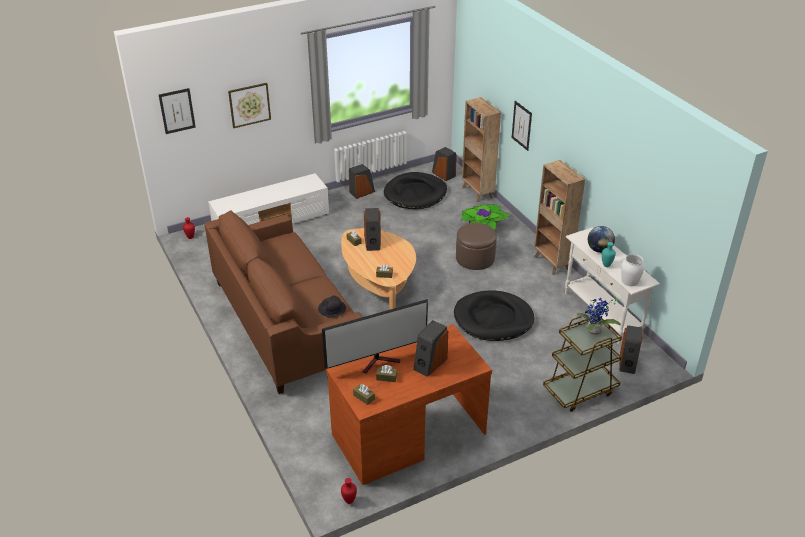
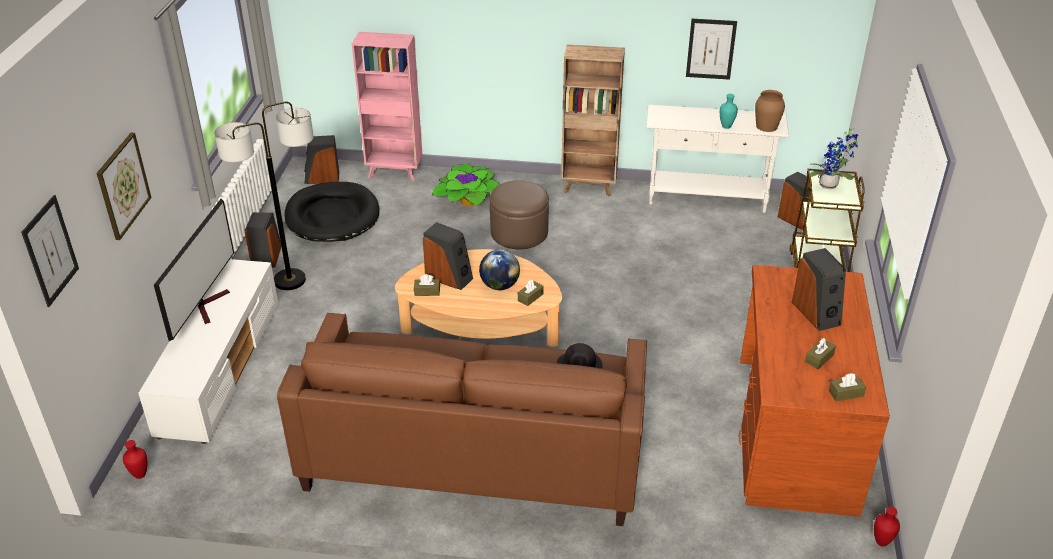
camera: 55 degrees left, 0 degrees up
(351, 208) = (289, 280): none -> floor lamp
(380, 362) = (783, 351): television -> television (209, 305)
(477, 193) = (395, 172): brown bookcase -> pink bookcase
(493, 319) = (645, 272): black dog bed -> none
(521, 125) = (464, 35): picture -> picture (711, 49)
(599, 250) = (694, 118): globe -> globe (499, 286)
(629, 281) = (767, 126): white vase -> brown vase

